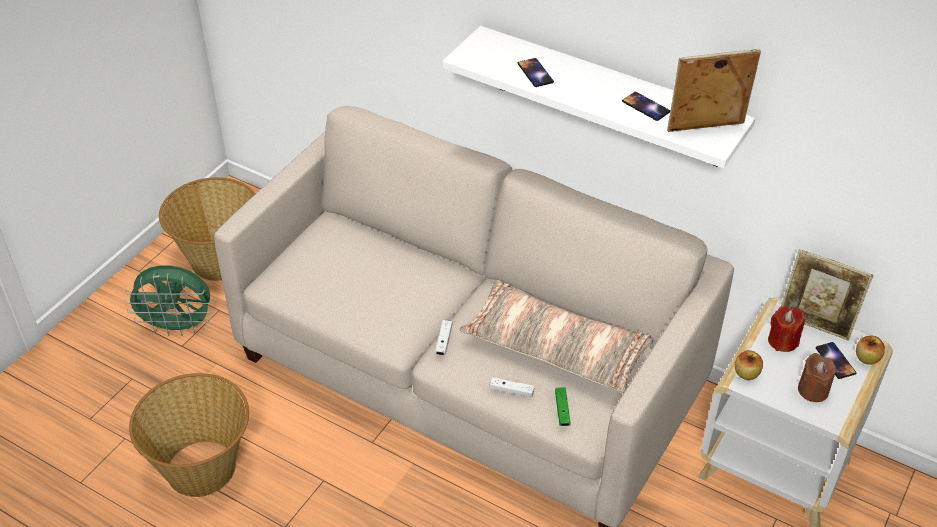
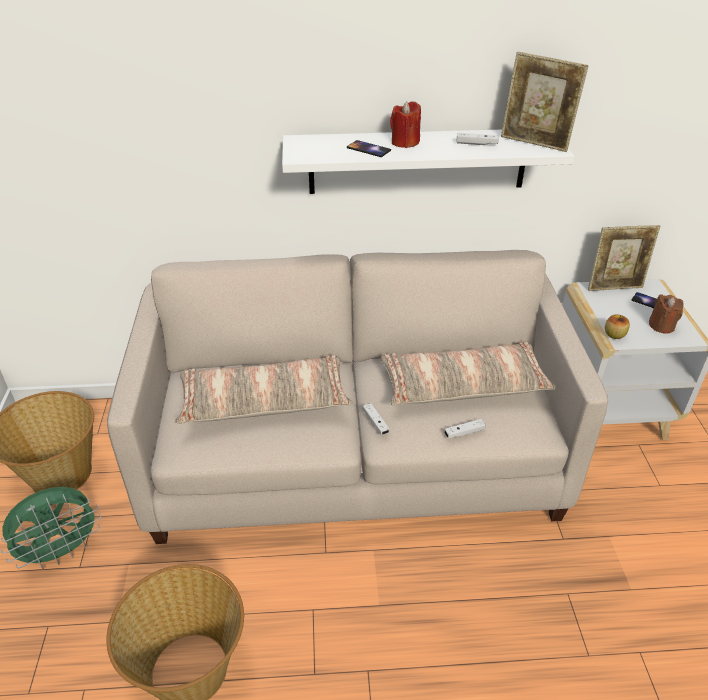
camera: 35 degrees left, 5 degrees down
(369, 275) = (264, 401): none -> pillow
(562, 410) = (513, 427): green game controller -> none
(645, 107) = (476, 144): phone -> white game controller
(705, 129) = (535, 143): picture frame -> picture frame turned 105 degrees counterclockwise
(782, 341) = (609, 305): red candle -> red candle (405, 142)
(867, 358) = (664, 293): apple -> none

